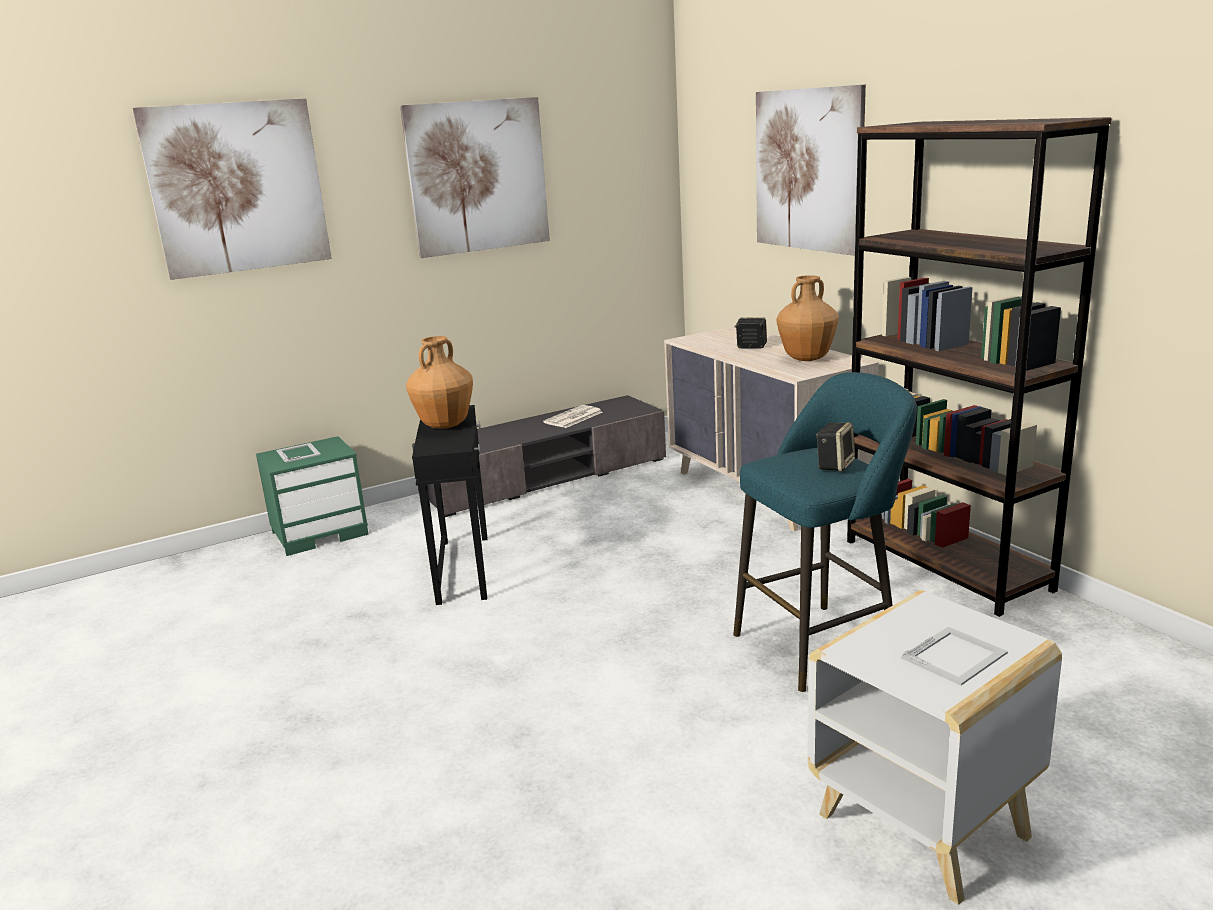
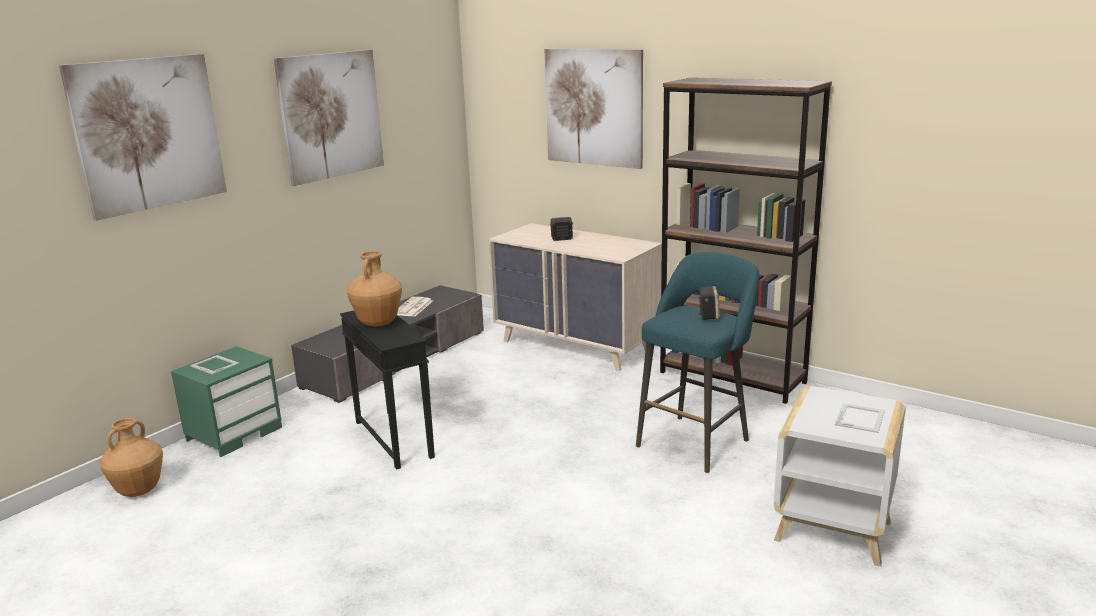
camera: 25 degrees left, 0 degrees up
(806, 359) = (612, 245): brown vase -> brown vase (138, 491)

